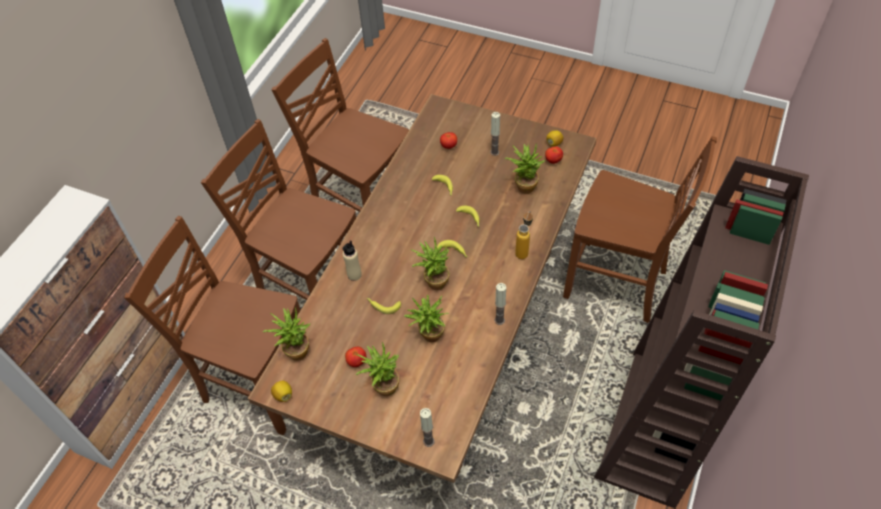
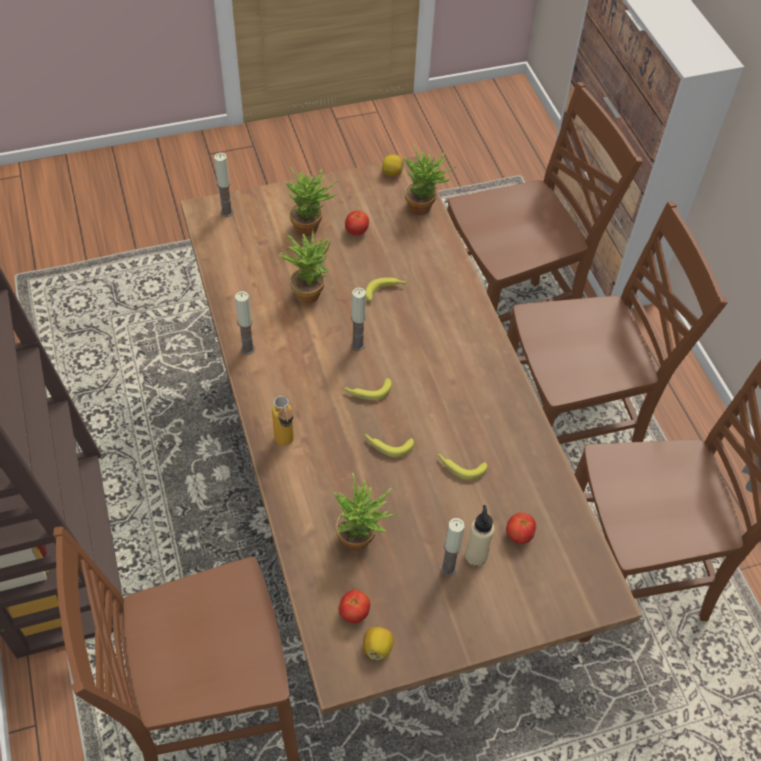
camera: 135 degrees right, 0 degrees up
(354, 275) = (448, 301): beige bottle -> beige bottle (476, 555)
(433, 281) = (357, 345): potted plant -> candle

